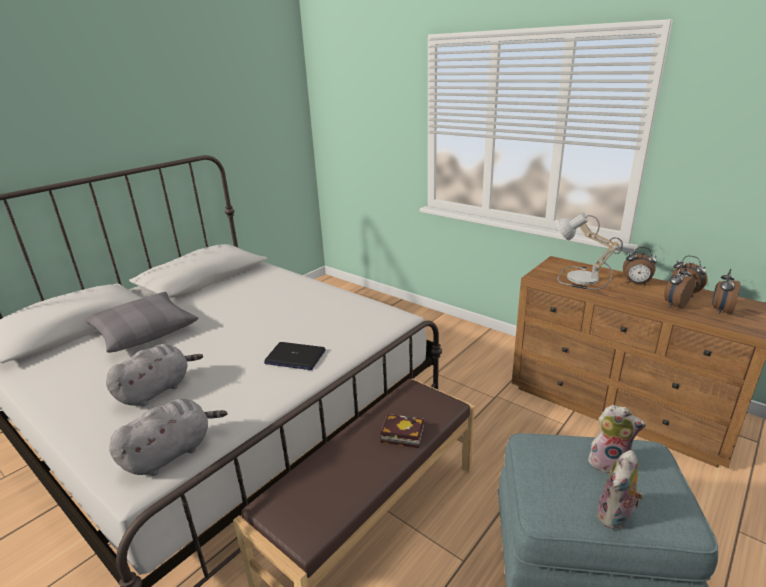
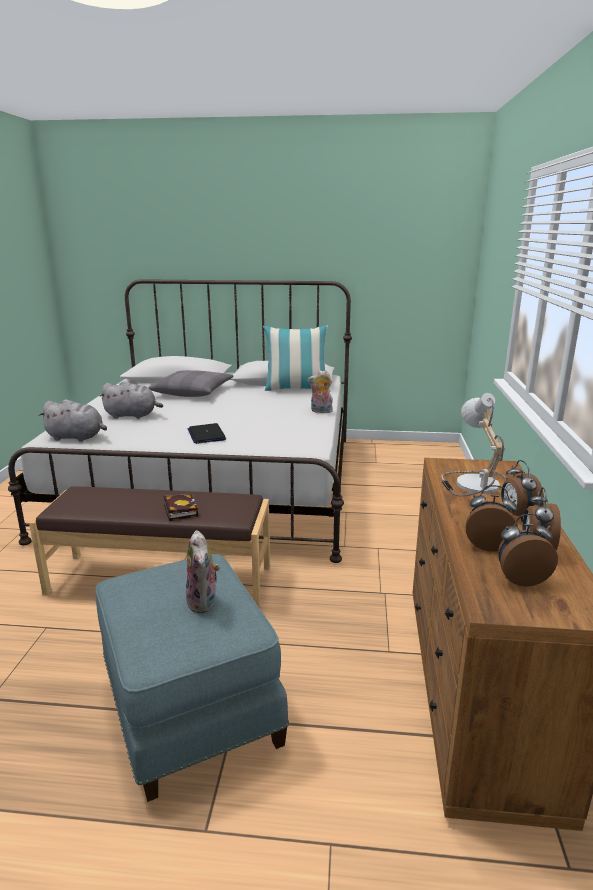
camera: 55 degrees right, 5 degrees down
(239, 278) = (296, 389): none -> pillow
(616, 517) = (130, 617): plush toy -> plush toy (320, 411)

